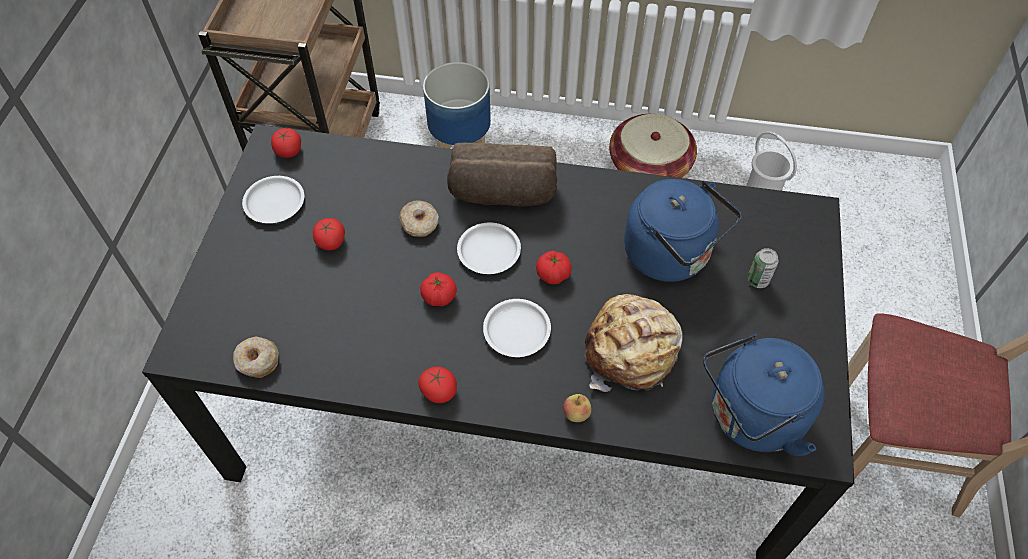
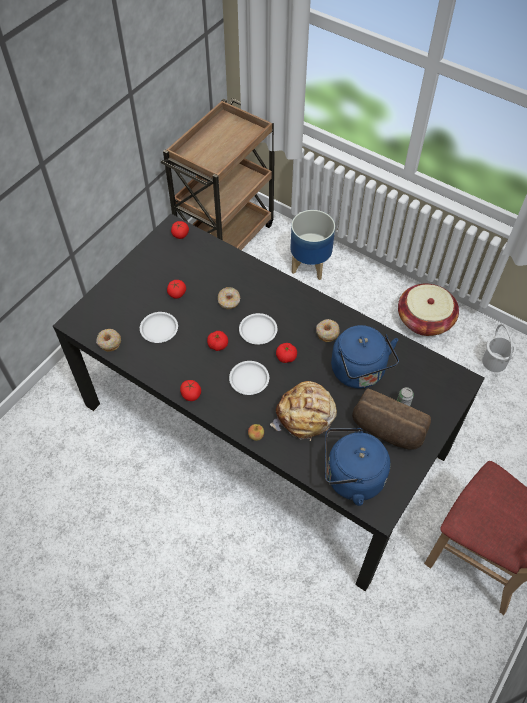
camera: 25 degrees right, 0 degrees up
(275, 203) = (159, 261): white plate -> white plate (159, 329)
(502, 195) = (283, 301): bread -> bread (387, 431)
(592, 216) = (327, 333): none -> donut

